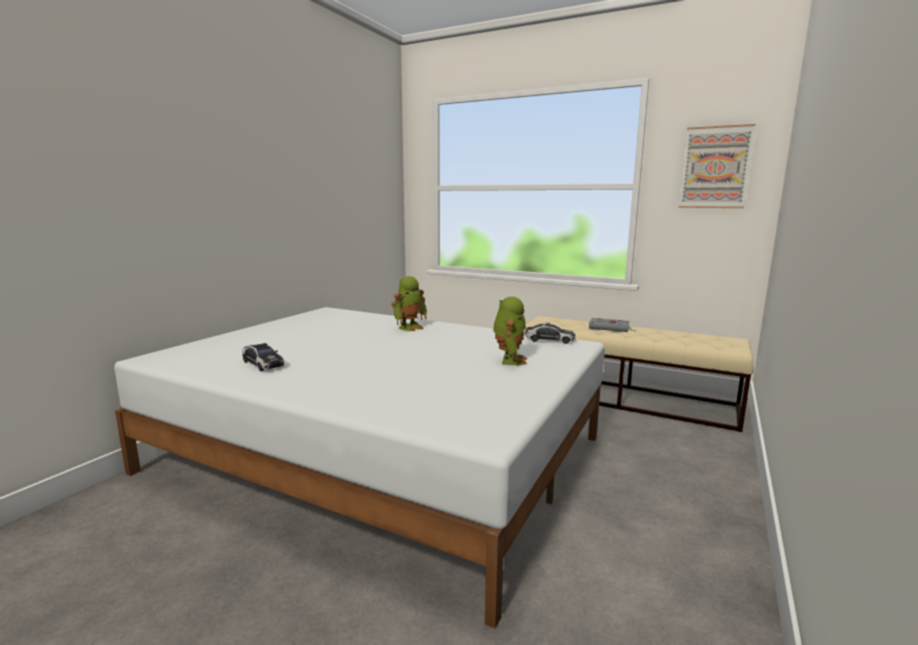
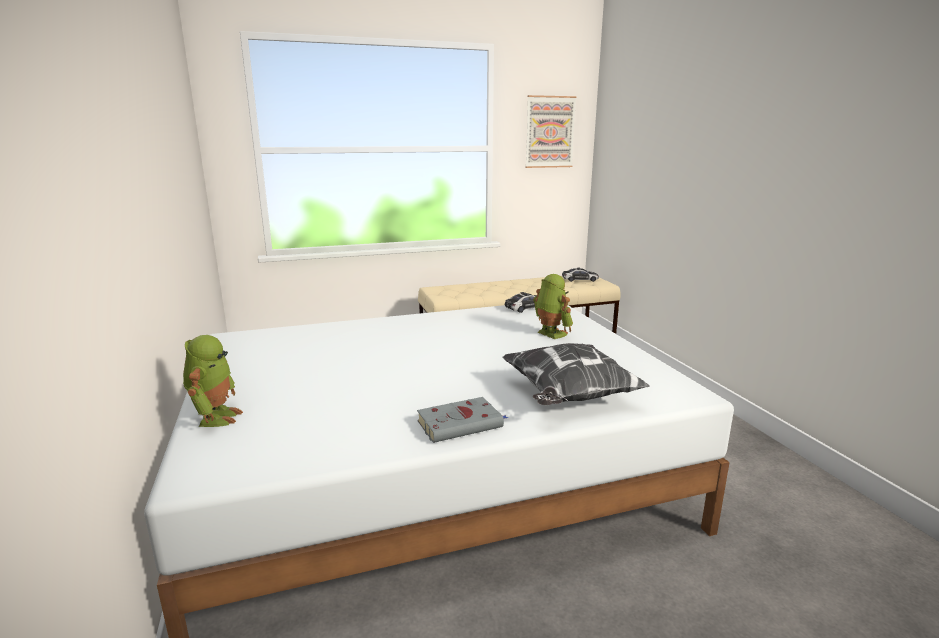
camera: 45 degrees left, 5 degrees up
(262, 364) = (369, 419): toy car -> toy car (579, 279)
(389, 397) = (568, 397): none -> pillow
(410, 327) = (388, 330): toy robot -> toy robot (215, 417)
(610, 328) = (500, 285): grey book -> grey book (462, 424)

